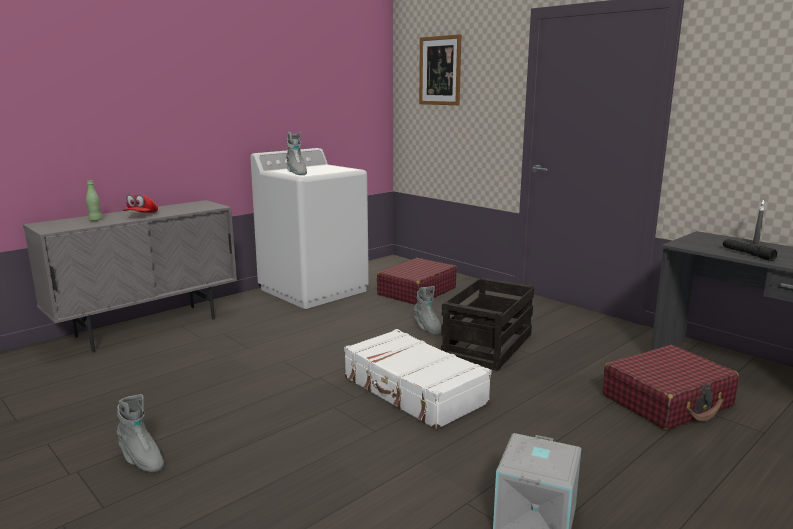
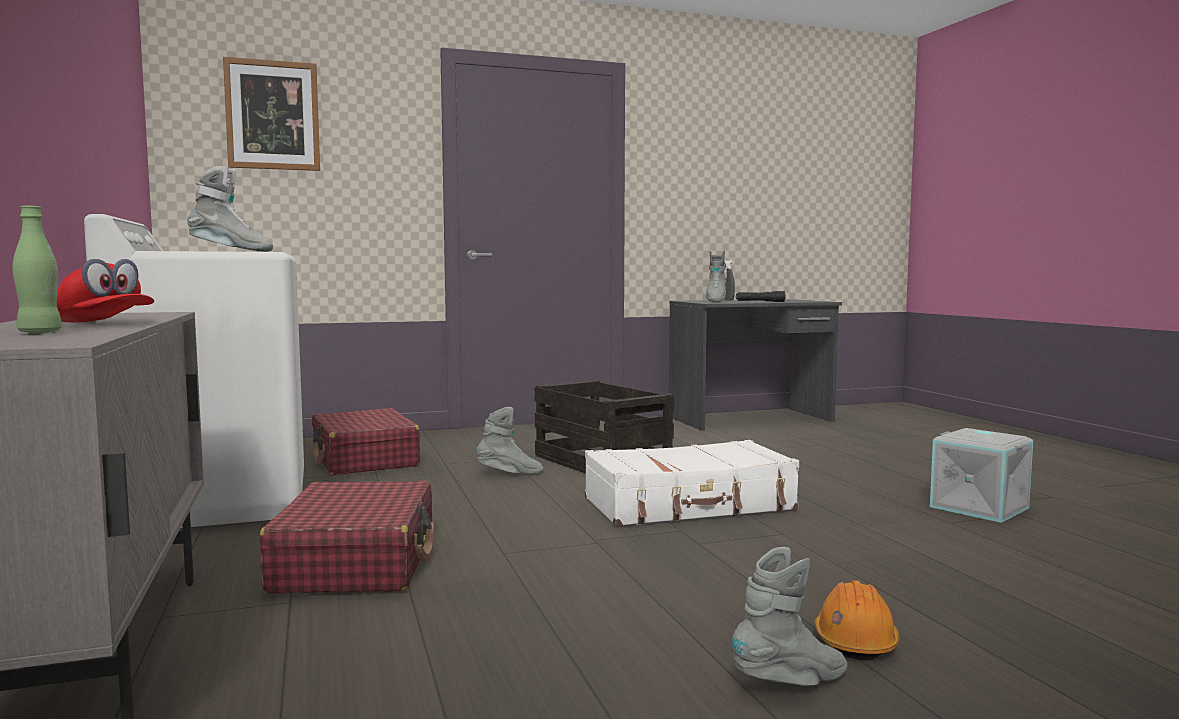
camera: 65 degrees left, 10 degrees down
(196, 473) = (855, 641): none -> orange hard hat
(667, 401) = (787, 442): red suitcase -> red suitcase (357, 562)
(716, 242) = (715, 301): none -> grey boot

